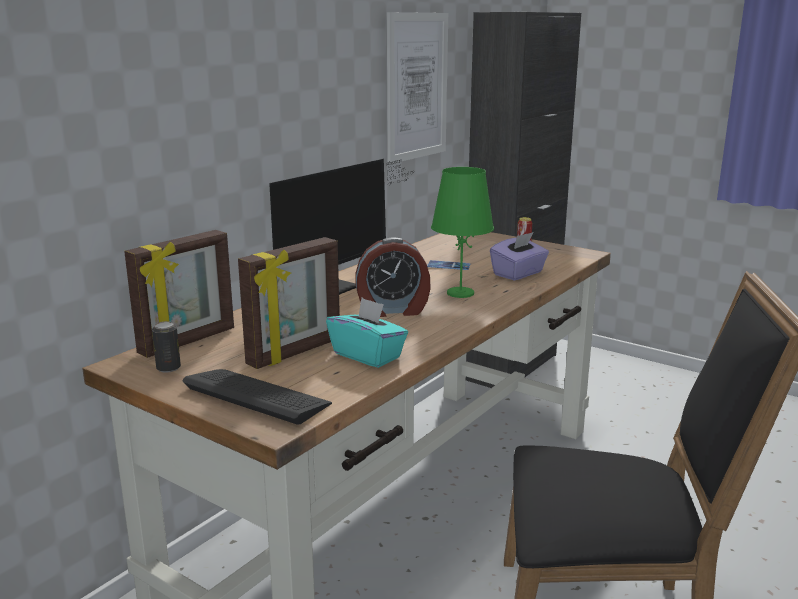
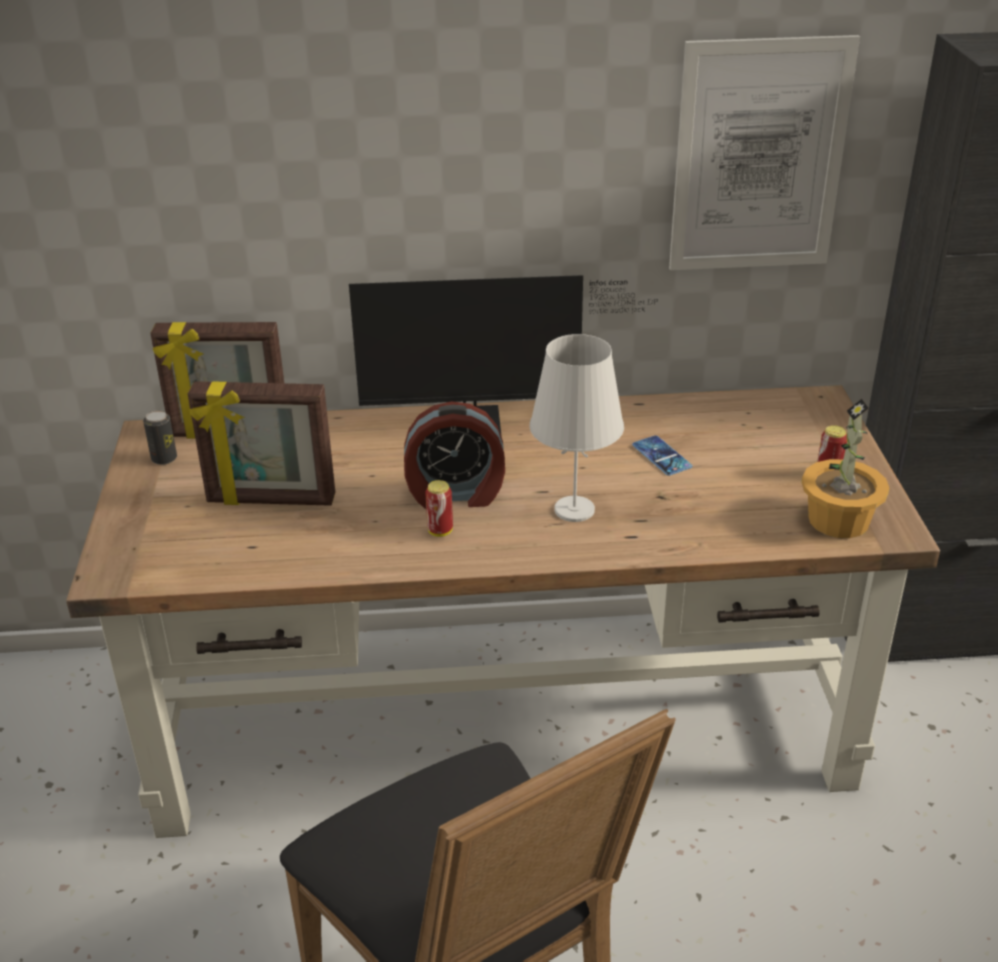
camera: 50 degrees right, 15 degrees up
(257, 396) = (154, 534): keyboard -> none
(368, 355) = (312, 543): turquoise tissue box -> none
(393, 310) = (455, 494): alarm clock -> alarm clock turned 45 degrees counterclockwise
(421, 323) = (440, 531): none -> can
(460, 293) = (575, 509): green table lamp -> white table lamp
(518, 274) = (712, 517): purple tissue box -> none
(561, 257) = (839, 520): none -> potted plant

